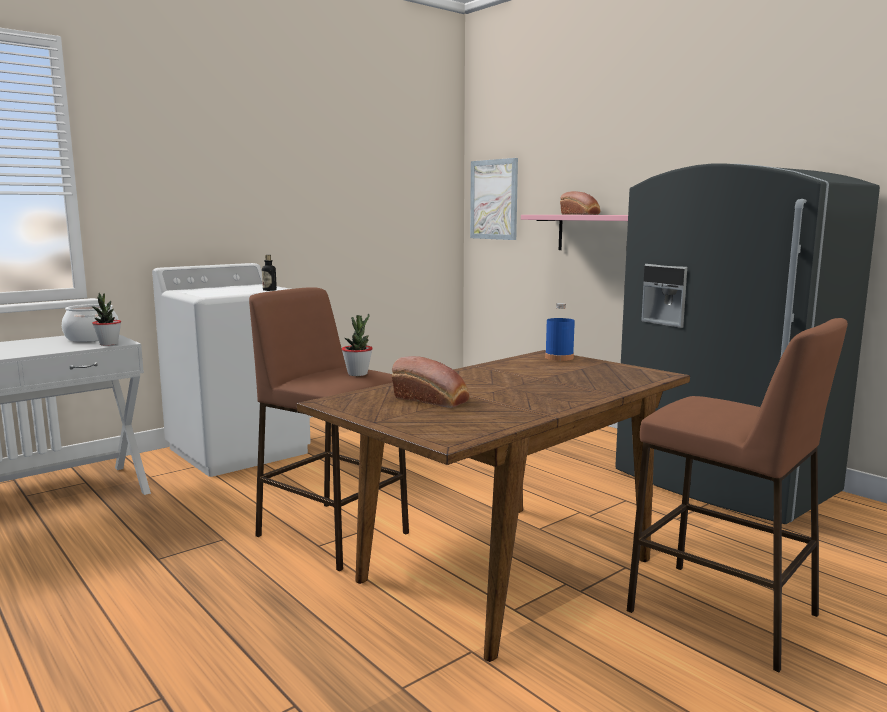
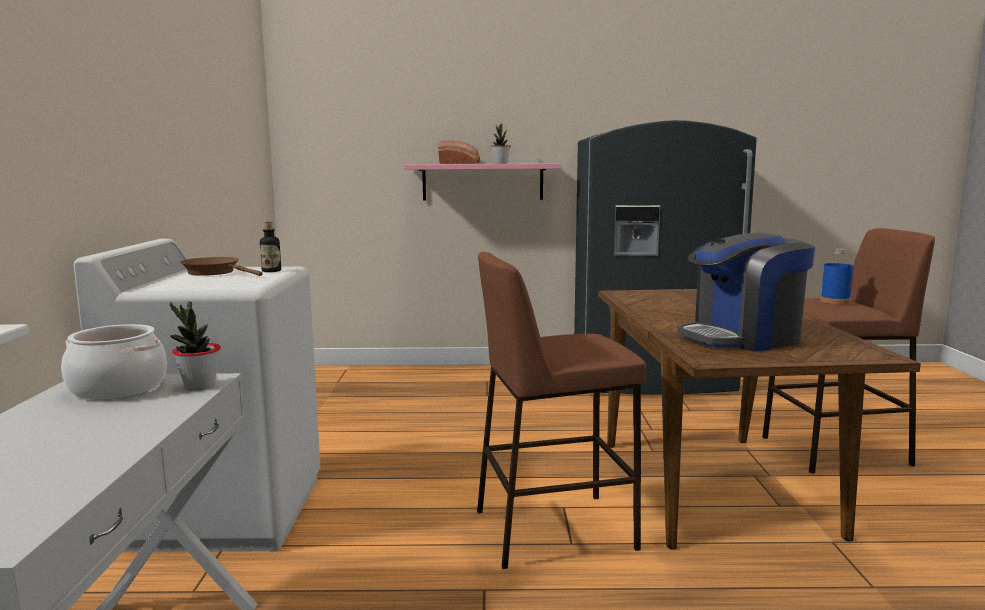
camera: 50 degrees left, 0 degrees up
(247, 287) = (215, 272): none -> brown frying pan
(357, 374) = (592, 338): potted plant -> potted plant (501, 163)
(433, 400) = (742, 338): bread -> coffee machine
(494, 199) = (323, 148): picture -> none
(559, 357) = (637, 293): blue bottle -> blue bottle (835, 301)

